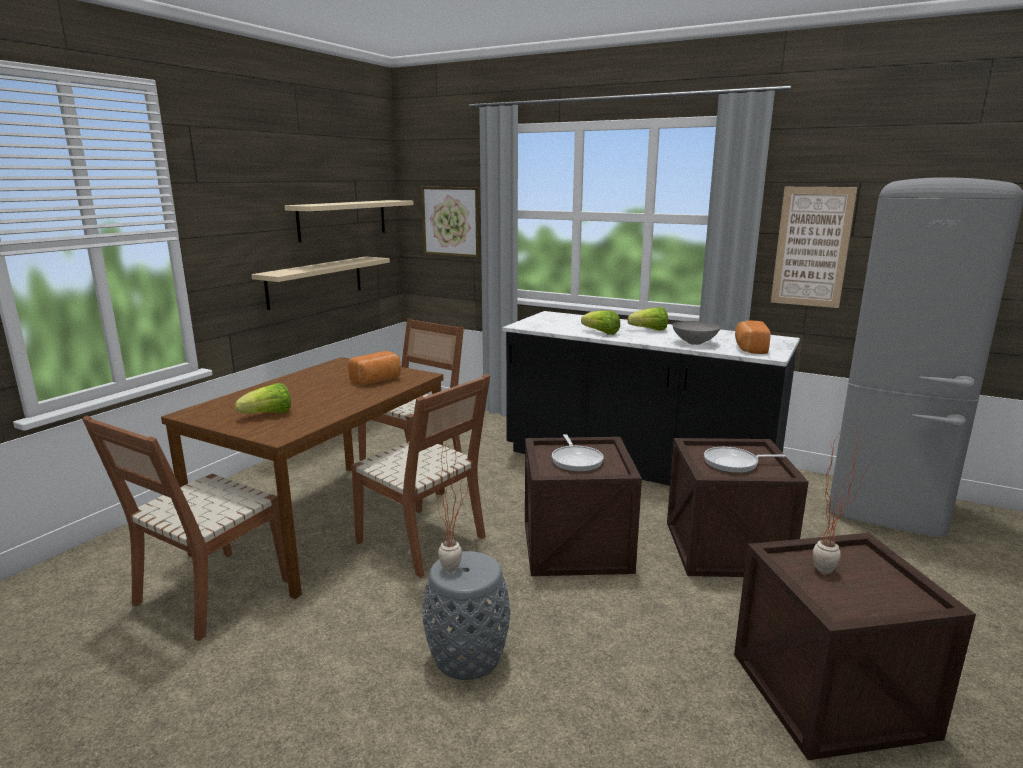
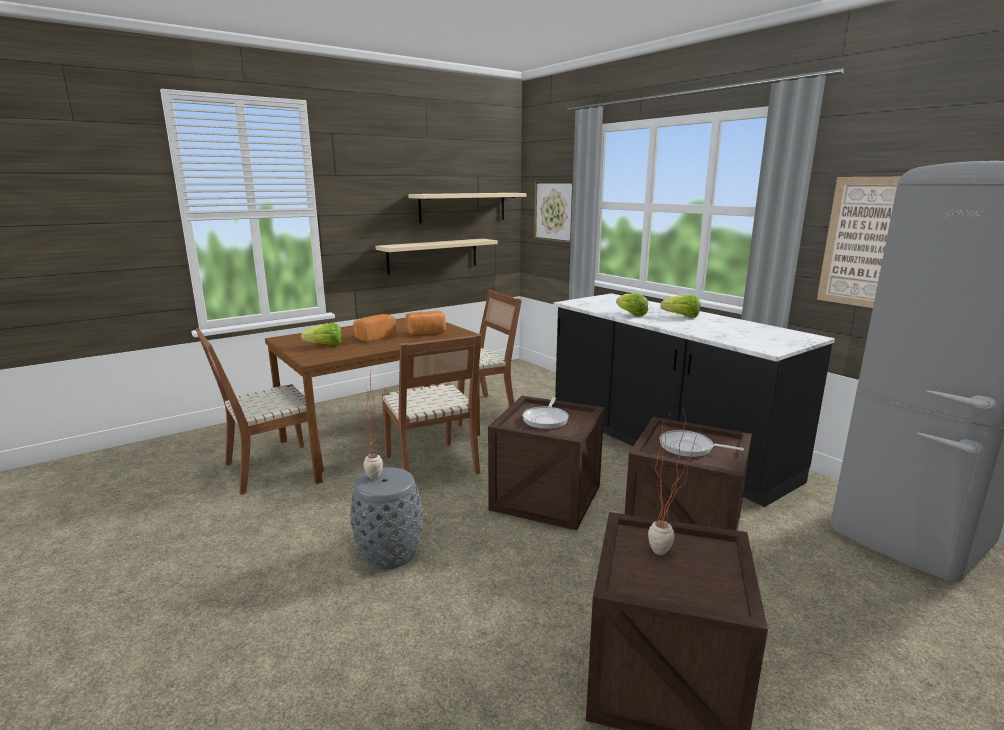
camera: 25 degrees right, 0 degrees up
(694, 342) = (708, 330): grey bowl -> none
(749, 348) = (757, 341): bread -> bread (374, 337)

